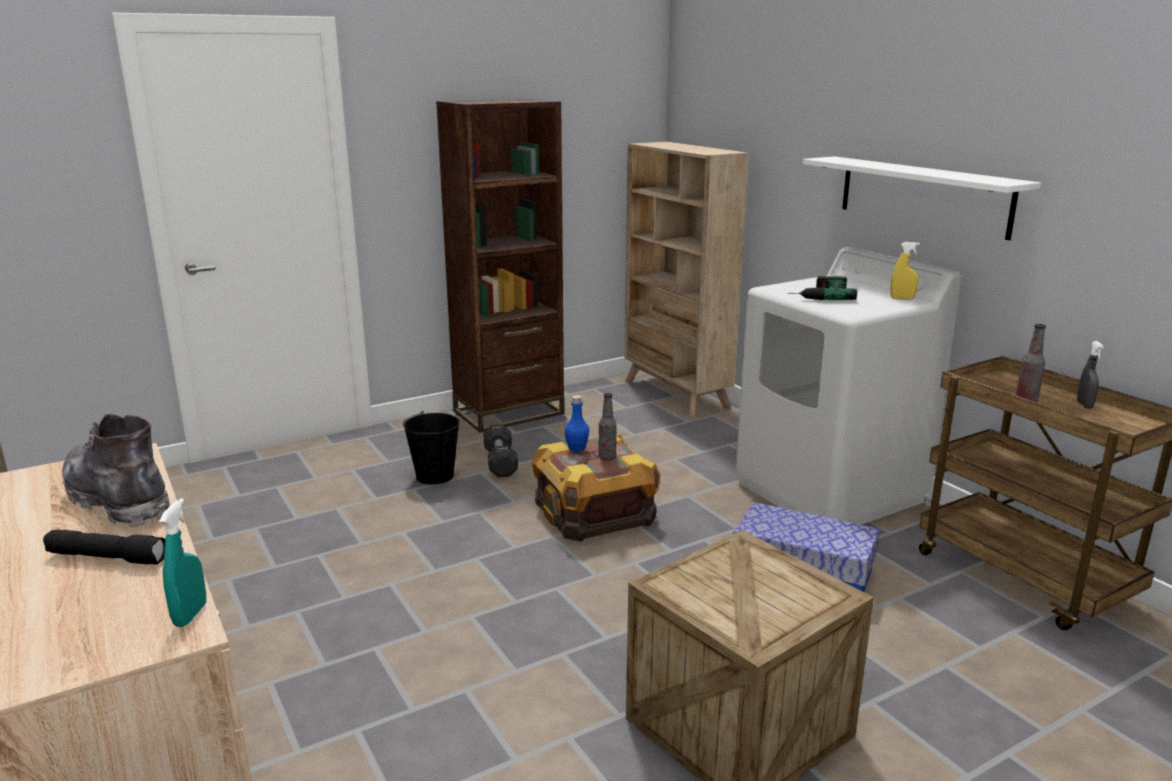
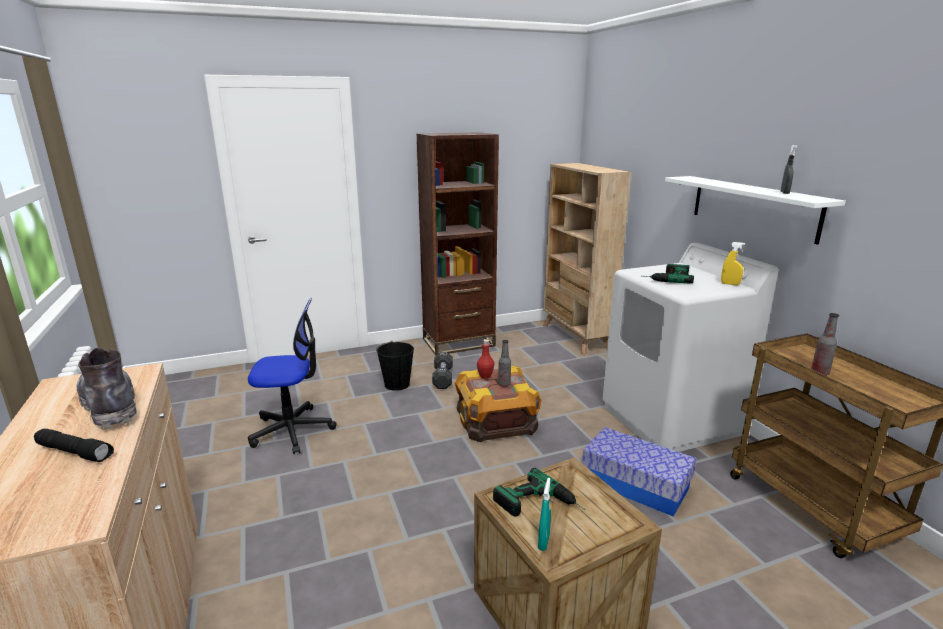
camera: 10 degrees right, 0 degrees up
(190, 615) = (95, 509): turquoise spray bottle -> turquoise spray bottle (543, 542)
(297, 551) = (292, 430): none -> office chair
(577, 448) = (485, 376): blue bottle -> red bottle
(719, 588) = (540, 506): none -> power drill
(1084, 405) = (870, 379): grey spray bottle -> grey spray bottle (784, 193)

